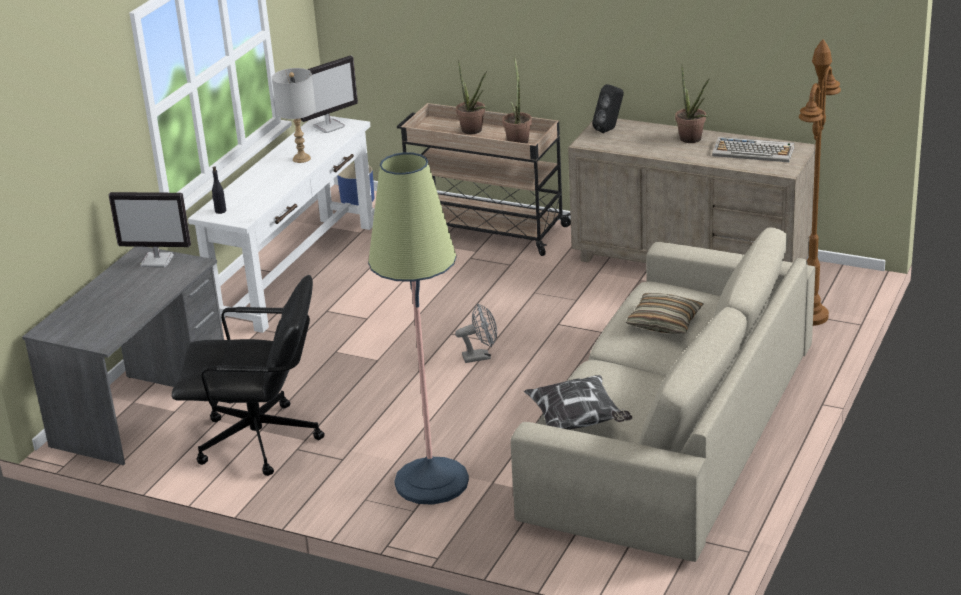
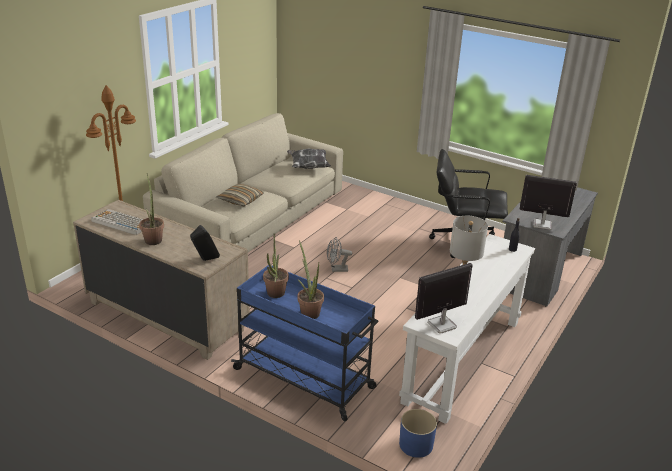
camera: 175 degrees left, 0 degrees up
(431, 482) = (375, 213): floor lamp -> none
(484, 229) = (305, 379): beige cart -> blue cart

